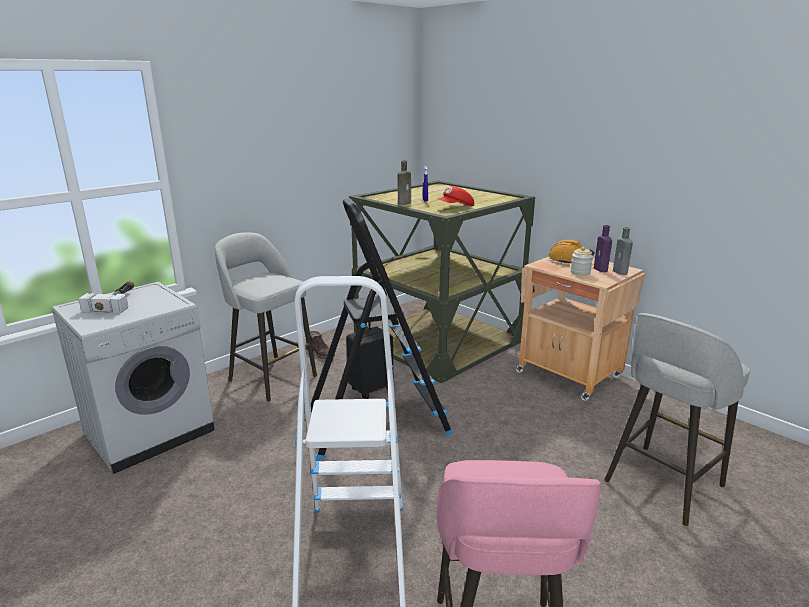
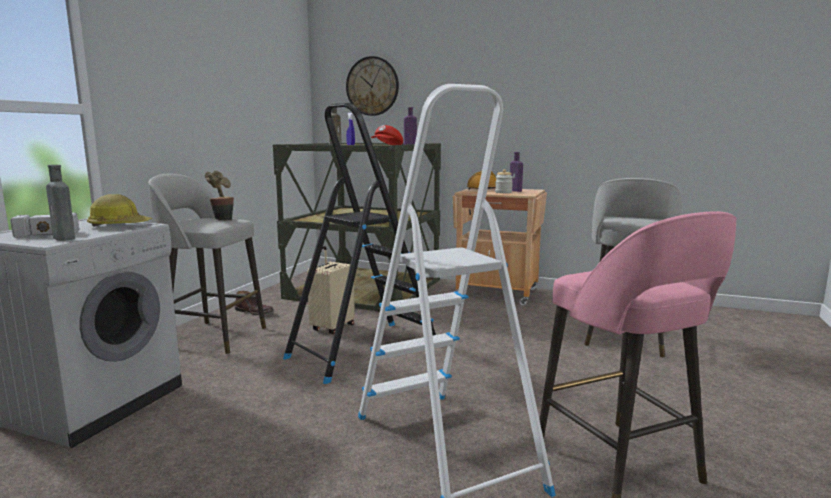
camera: 25 degrees left, 10 degrees down
(162, 302) = (119, 226): none -> hard hat
(276, 281) = (222, 219): none -> potted plant
(371, 389) = (332, 328): black suitcase -> beige suitcase
(474, 123) = (372, 86): none -> wall clock
(496, 198) = (409, 144): none -> purple bottle
(620, 272) = (532, 191): grey bottle -> grey bottle (65, 238)

